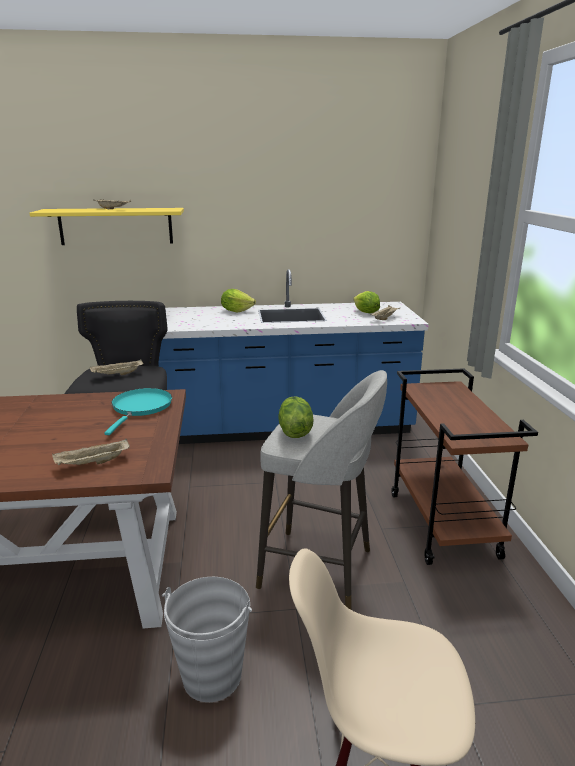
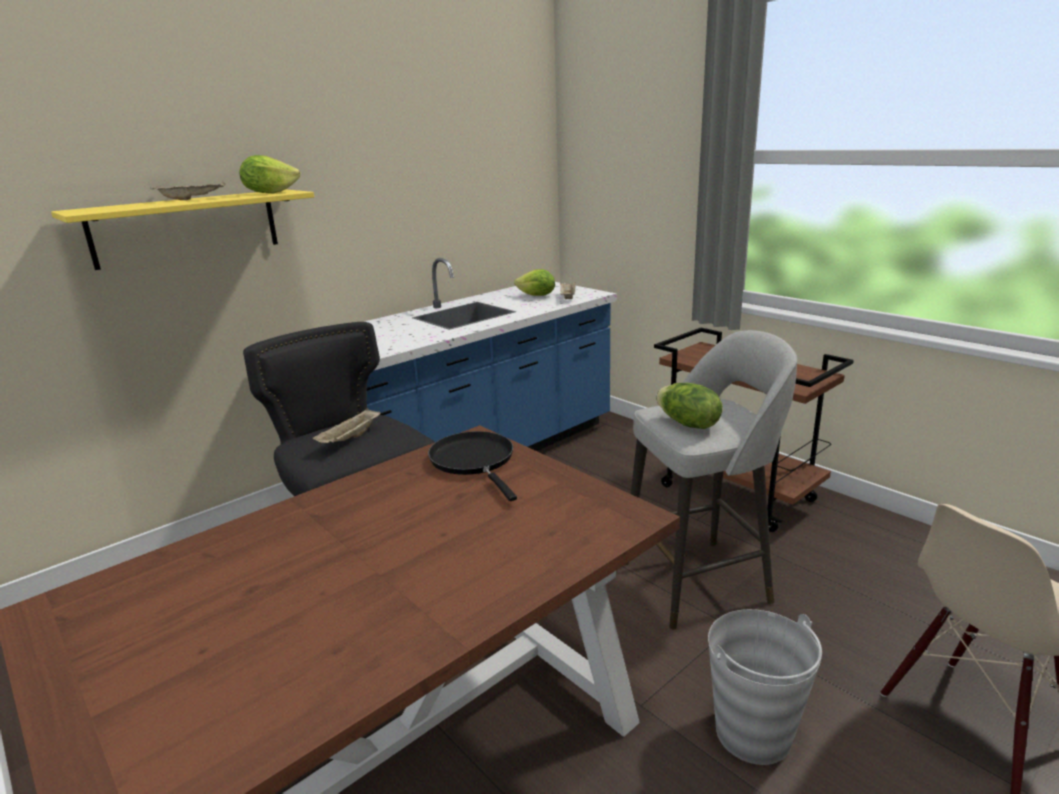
camera: 35 degrees left, 0 degrees up
(92, 463) = (558, 537): beige tray -> none
(140, 408) = (474, 461): turquoise frying pan -> black frying pan
(236, 311) = (389, 324): lettuce -> lettuce (269, 193)

